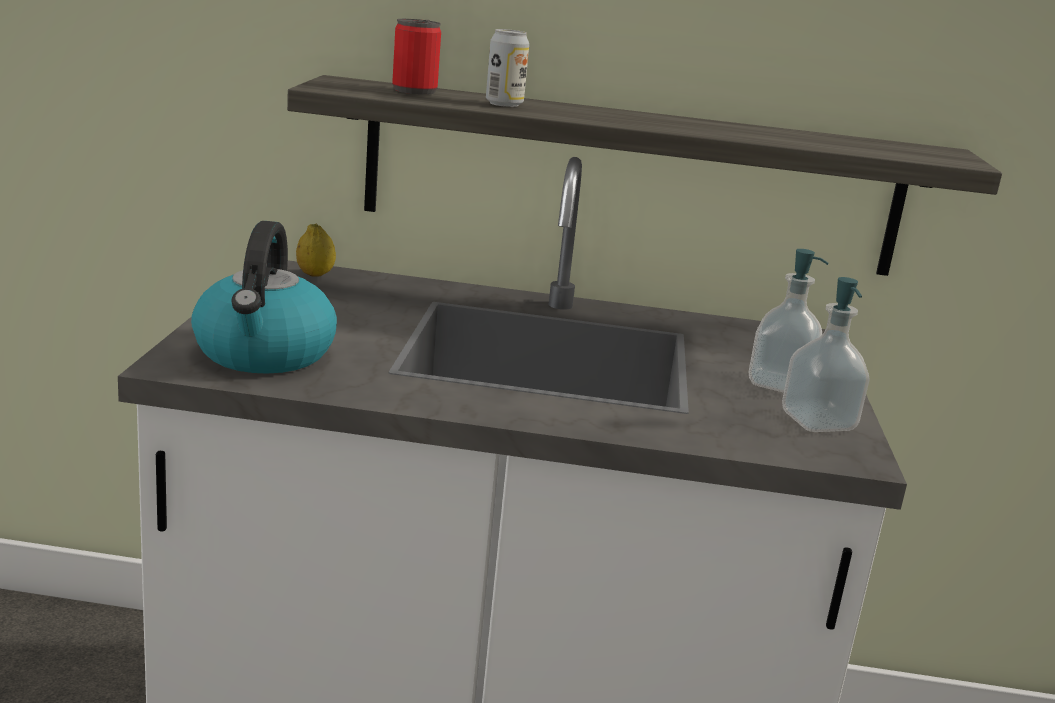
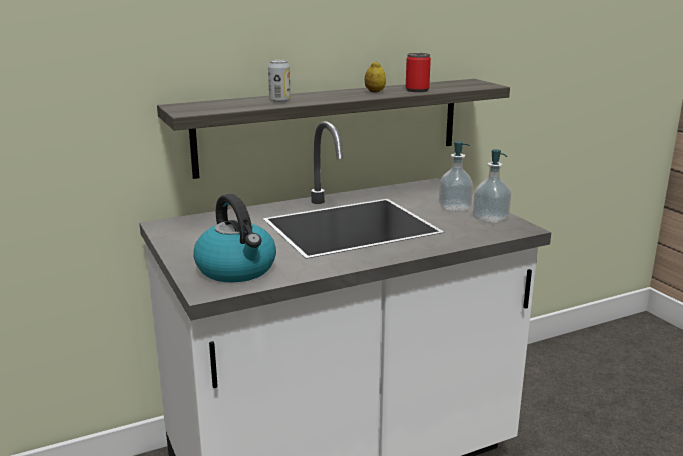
camera: 30 degrees left, 0 degrees up
(315, 275) = (184, 223): lemon -> lemon (375, 92)
(414, 91) = (225, 103): can -> can (417, 90)

